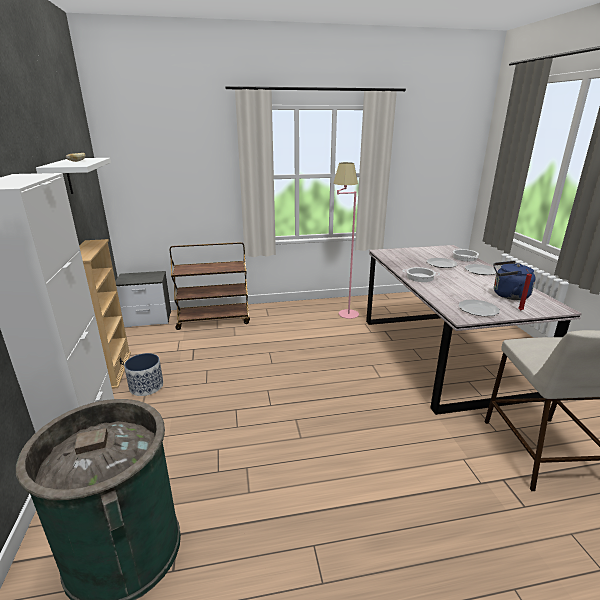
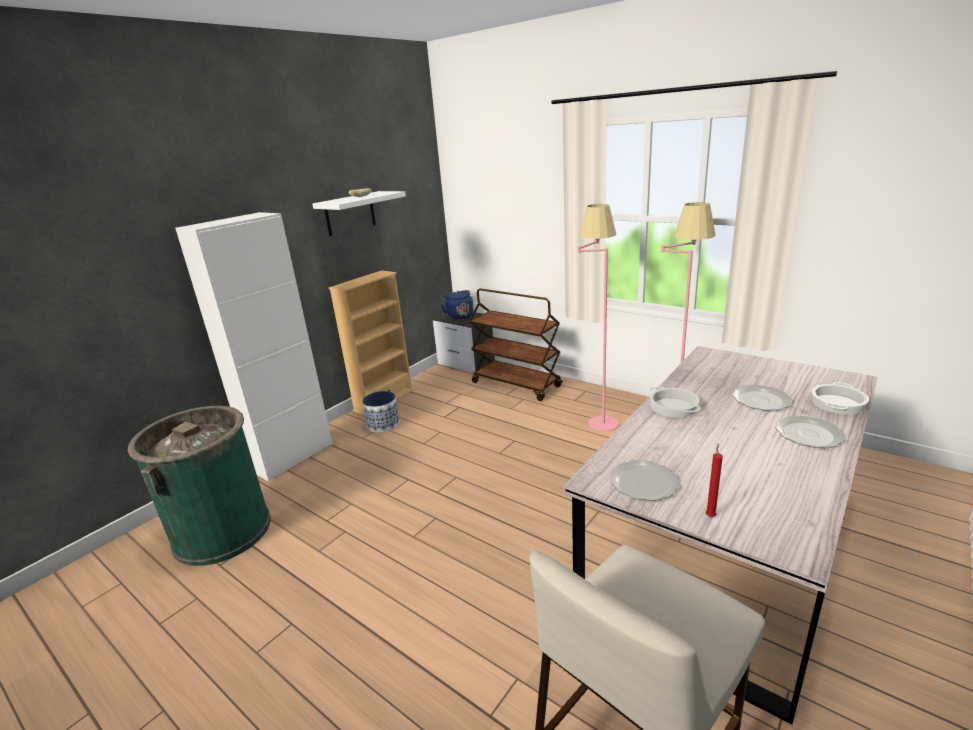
camera: 50 degrees right, 0 degrees up
(296, 319) = (598, 416): none -> pink floor lamp
(508, 295) = (752, 488): blue kettle -> blue kettle (459, 316)

